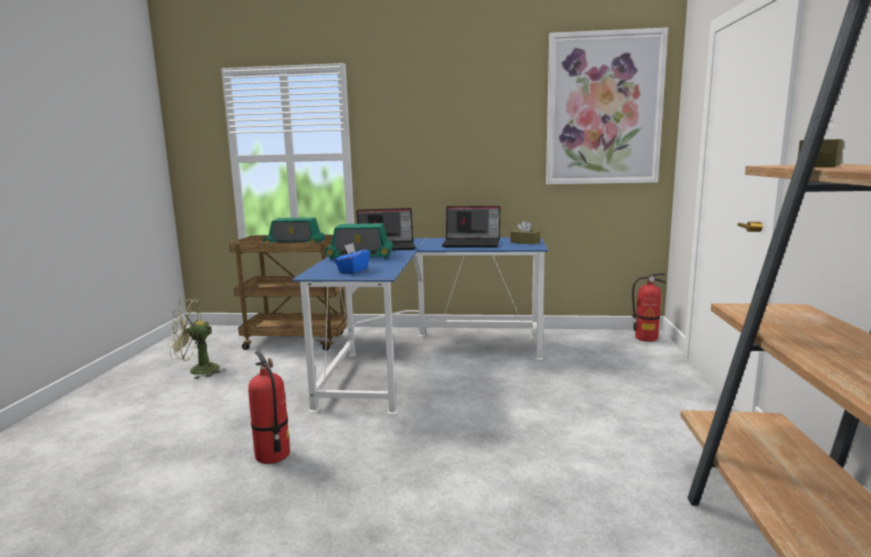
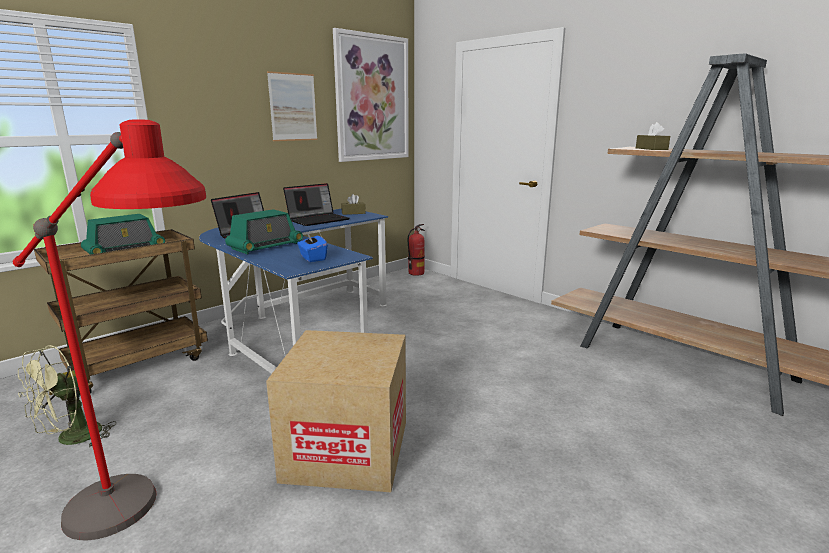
camera: 50 degrees left, 5 degrees up
(128, 434) = (147, 529): none -> red floor lamp
(272, 455) = (347, 450): fire extinguisher -> cardboard box
(491, 124) = (293, 107): none -> picture

